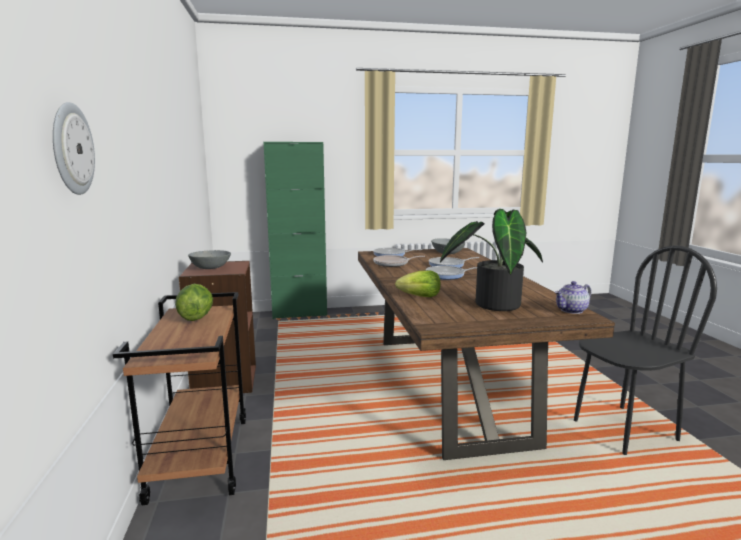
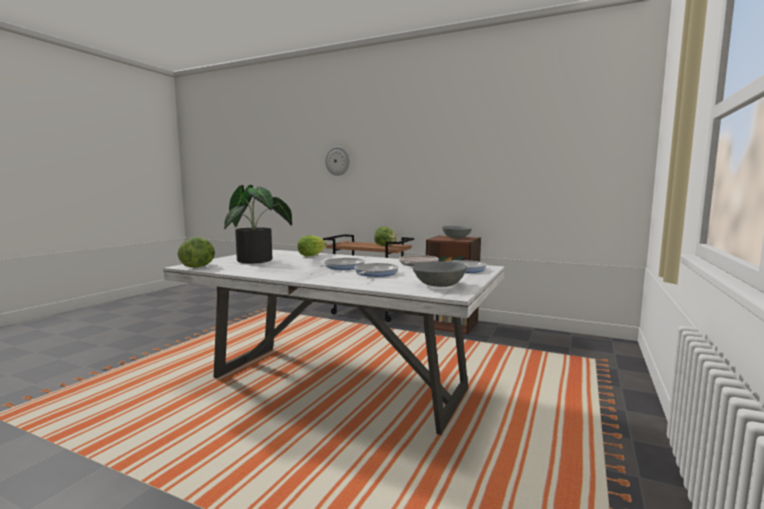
camera: 125 degrees right, 5 degrees down
(299, 313) = (627, 375): green cabinet -> none
(448, 386) = (336, 383): brown dining table -> white dining table
(571, 310) = (199, 267): teapot -> lettuce
(624, 430) = (149, 421): black chair -> none

